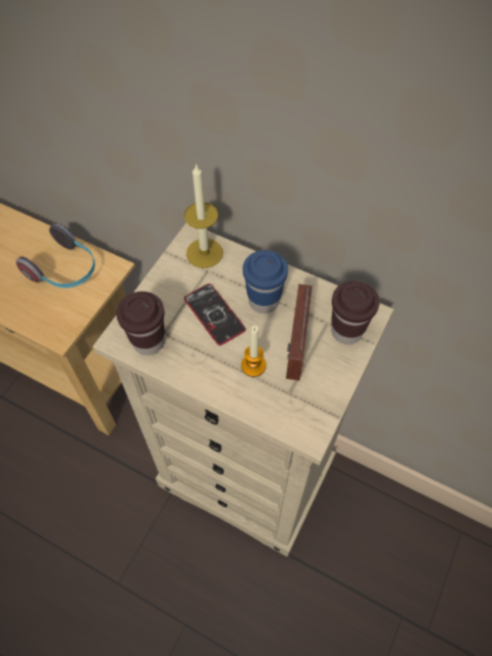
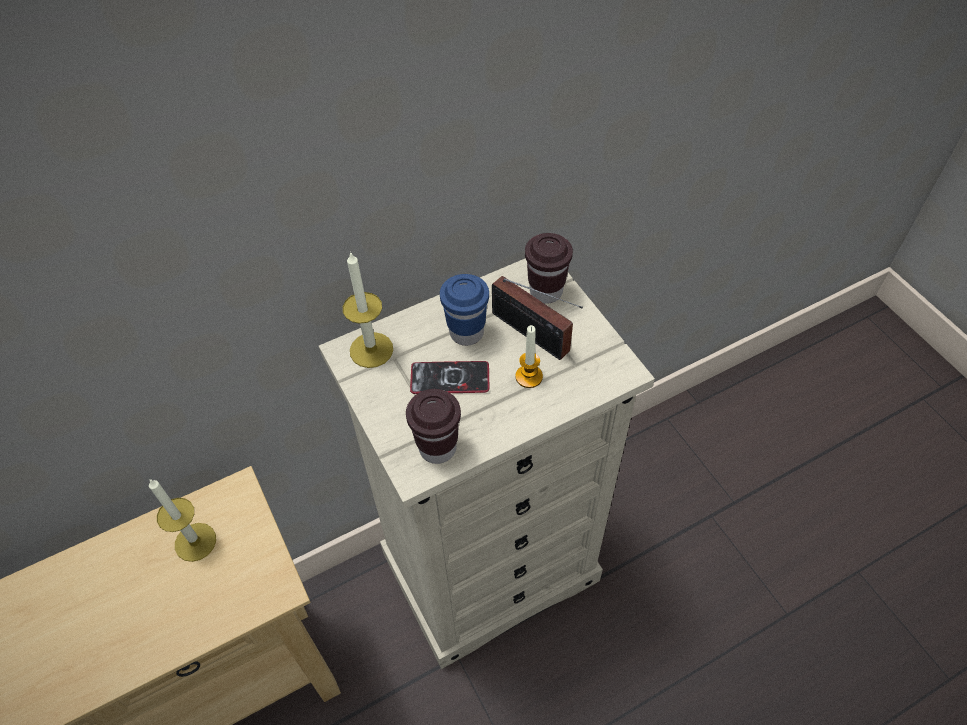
camera: 55 degrees left, 5 degrees down
(65, 270) = (195, 542): headphones -> candle

